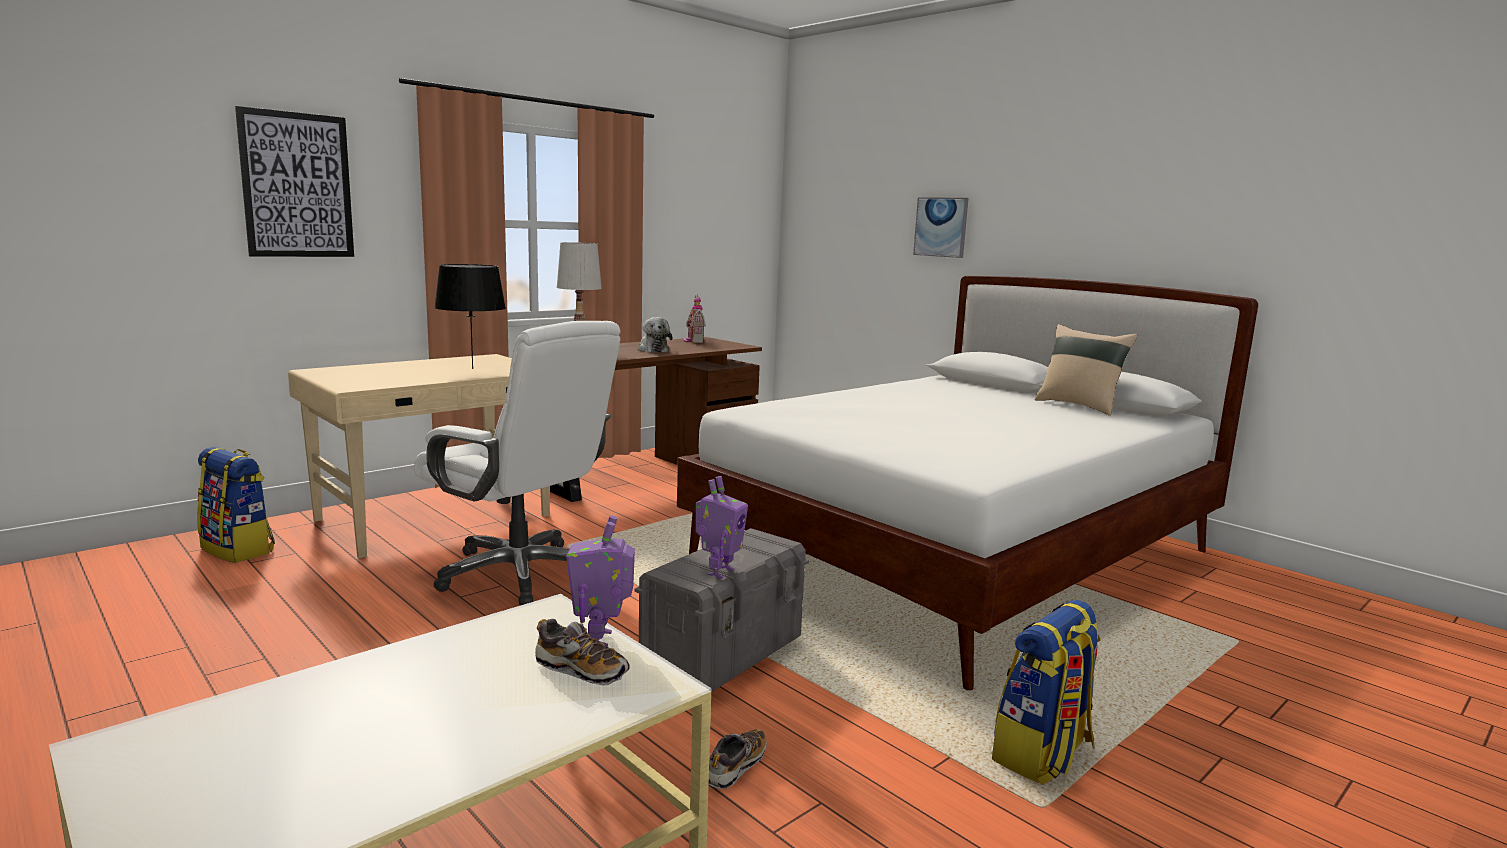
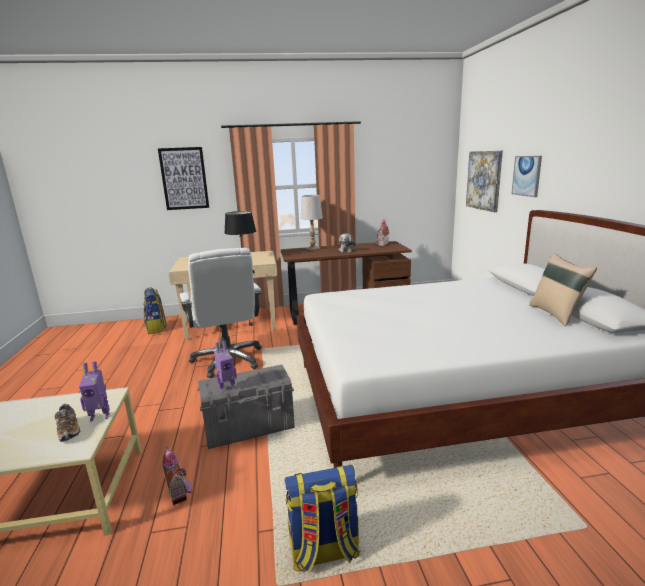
camera: 35 degrees right, 5 degrees up
(601, 639) = (100, 416): toy robot -> toy robot turned 135 degrees counterclockwise
(736, 767) = (180, 491): shoe -> toy house
(849, 235) = (484, 180): none -> picture

